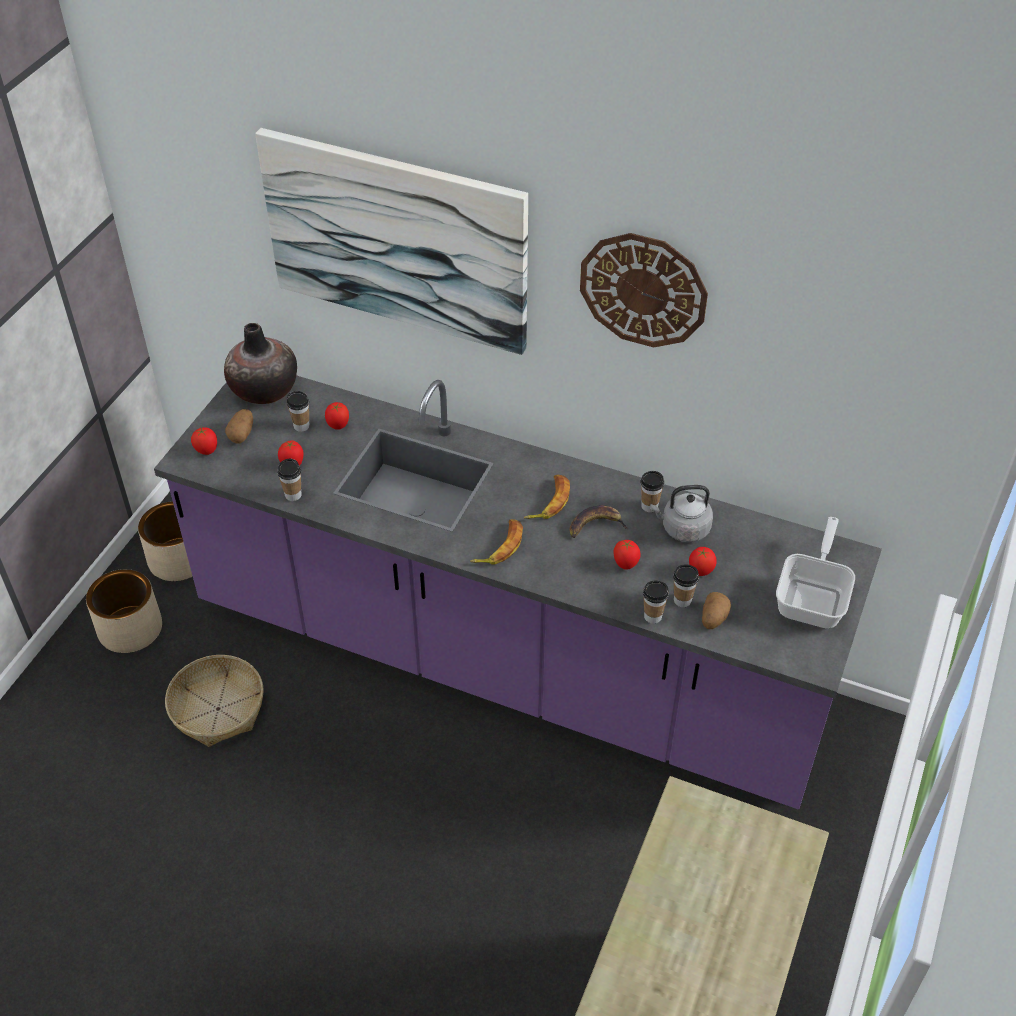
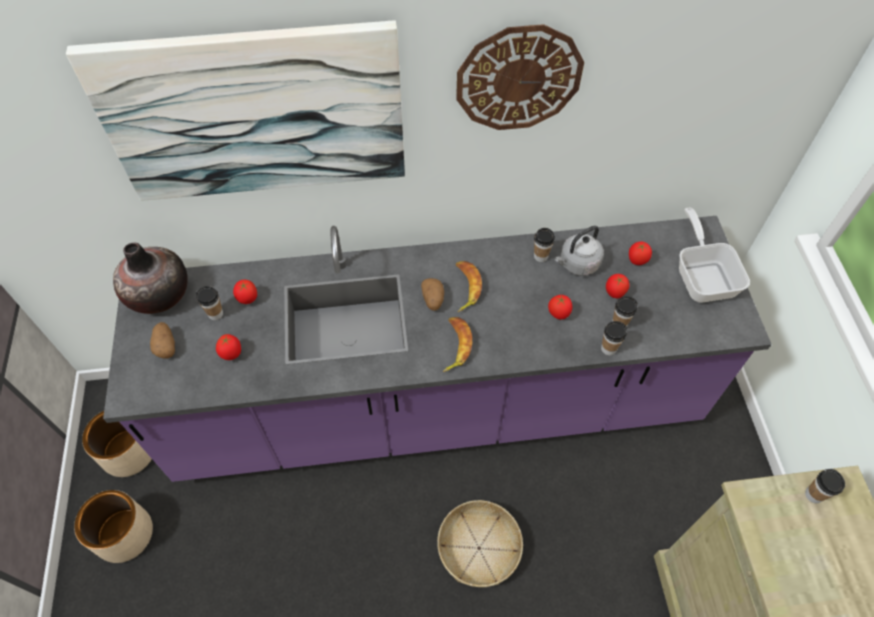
camera: 30 degrees left, 10 degrees up
(207, 451) = (144, 377): tomato -> tomato (636, 261)
(218, 709) = (243, 564): basket -> basket (479, 548)
(293, 495) = (251, 382): cup -> cup (813, 495)
(595, 525) = (513, 291): banana -> none
(713, 618) = (650, 328): potato -> potato (433, 300)

